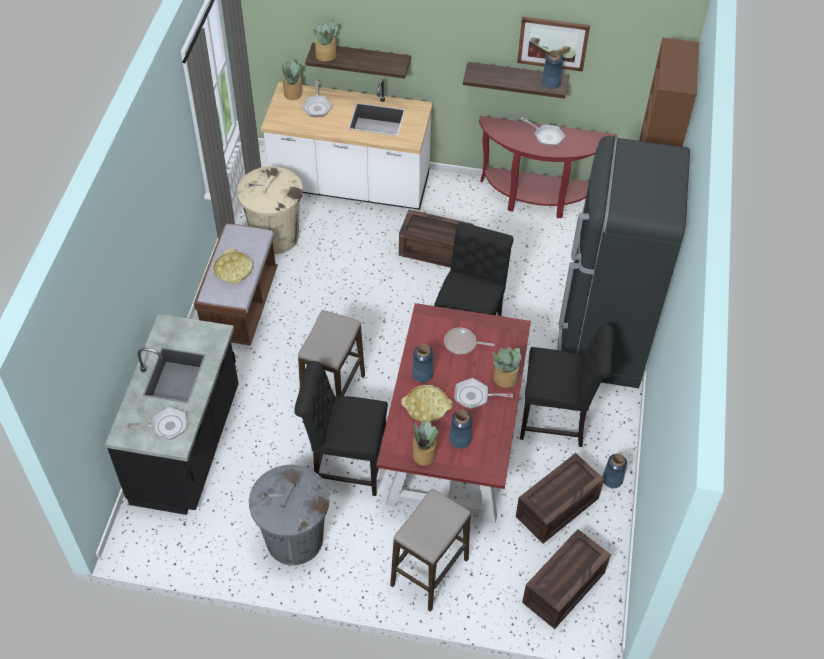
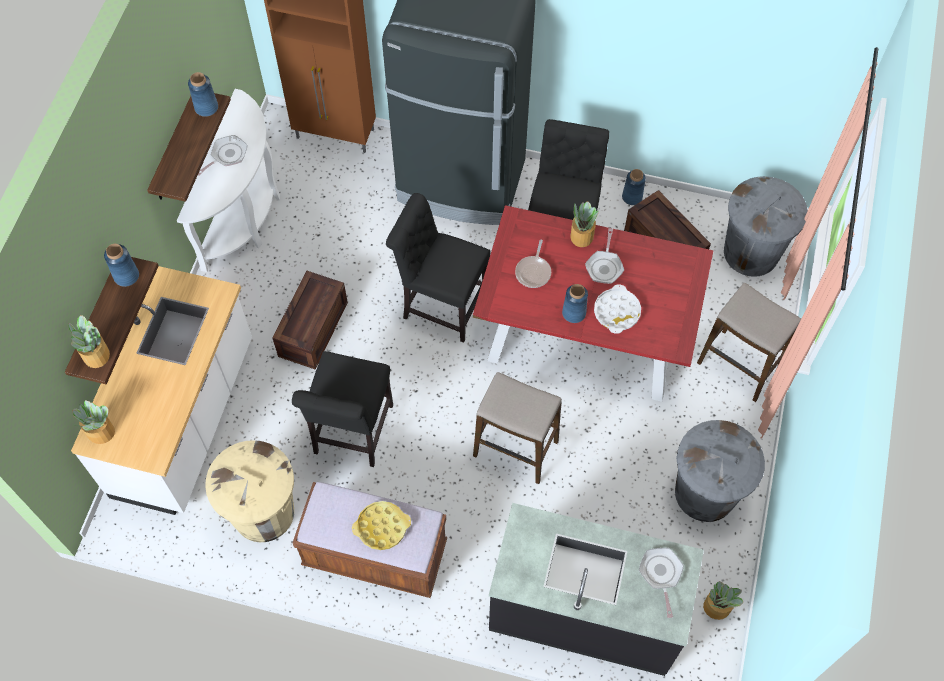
camera: 85 degrees left, 10 degrees up
(317, 107) = (134, 401): frying pan -> none
(345, 465) = (613, 439): black chair -> black chair (351, 433)
(423, 455) = (678, 319): potted plant -> potted plant (717, 607)
(427, 406) = (617, 312): yellow tray -> white tray
(460, 439) = (659, 284): blue vase -> blue vase (127, 276)
(536, 199) = (245, 216): red console table -> white console table
(553, 43) = (175, 78): picture -> none
(564, 589) = (751, 252): crate -> grey trash can

